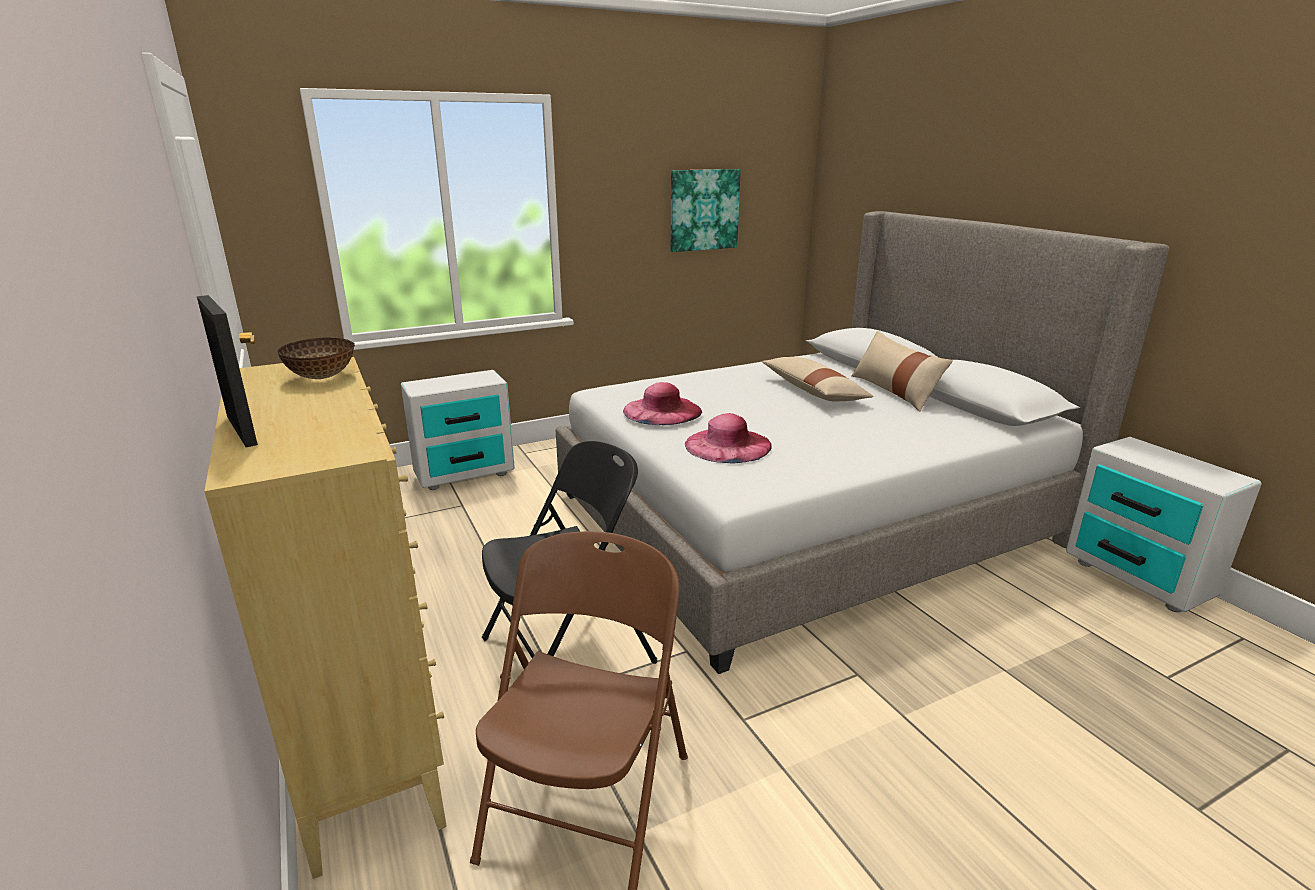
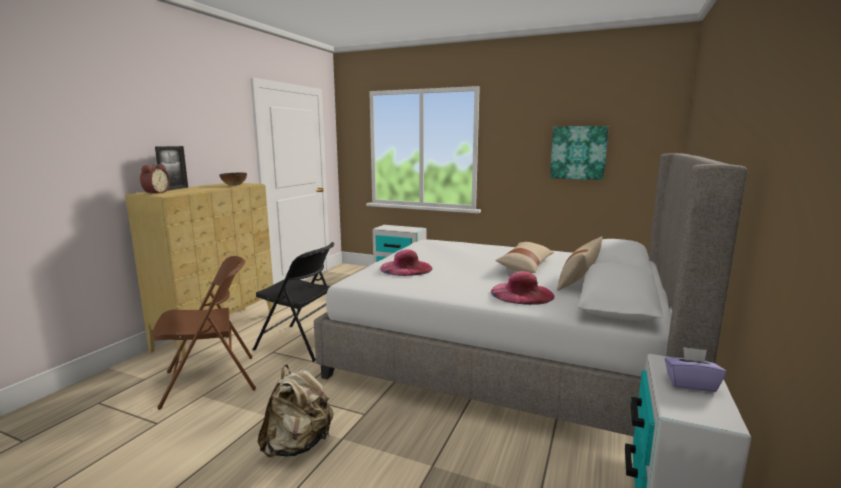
camera: 50 degrees right, 10 degrees down
(285, 456) = (155, 193): none -> alarm clock
(662, 410) = (421, 250): pink hat -> pink hat (522, 293)
(892, 762) = (298, 445): none -> beige backpack
(1167, 460) = (691, 384): none -> purple tissue box

